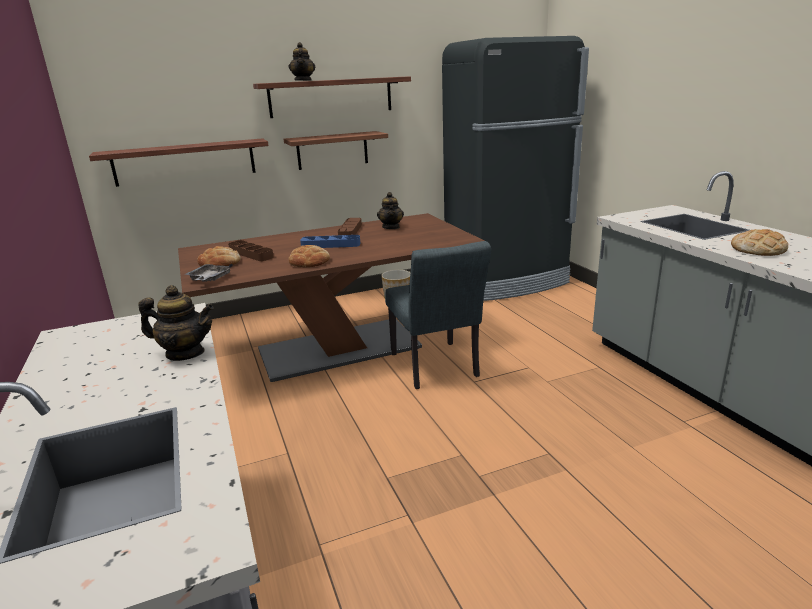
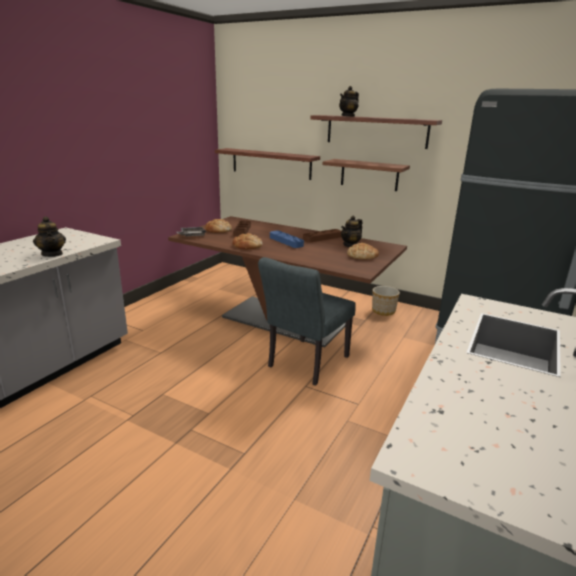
camera: 50 degrees right, 0 degrees up
(758, 249) = (474, 387): bread -> bread (362, 255)

